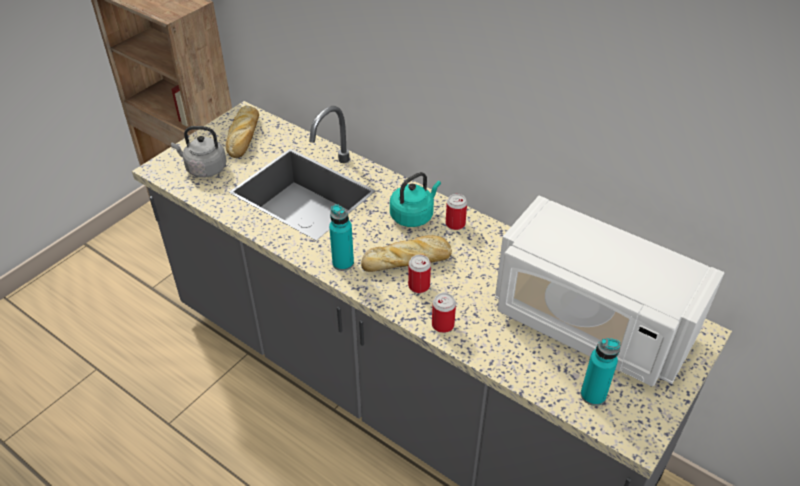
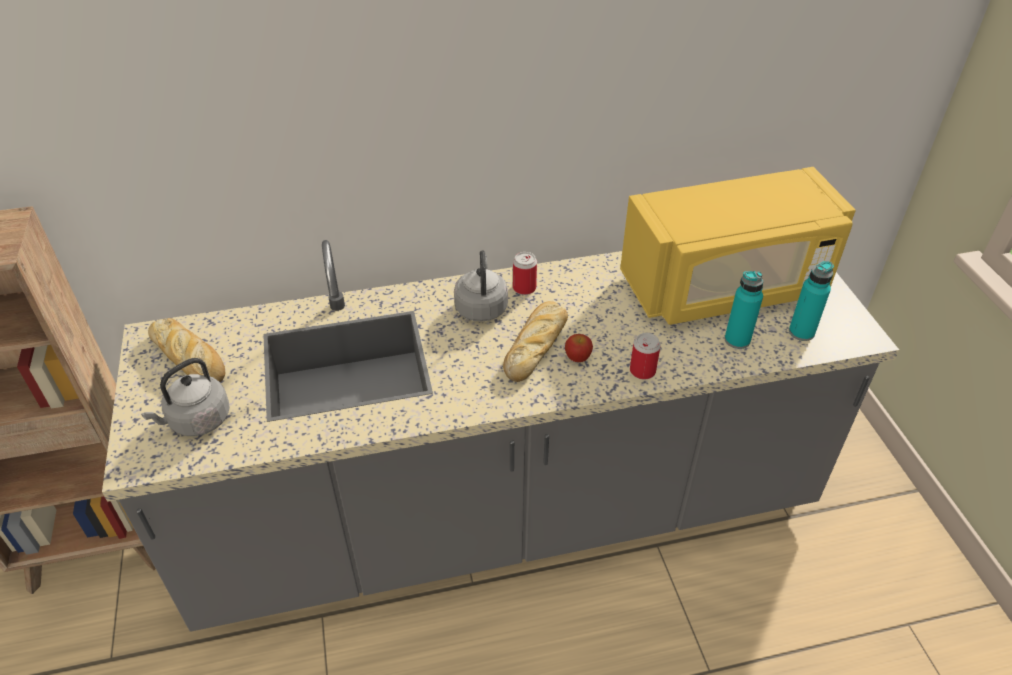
camera: 50 degrees left, 0 degrees up
(343, 263) = (489, 392): turquoise bottle -> turquoise bottle (737, 340)
(413, 216) = (481, 307): turquoise kettle -> grey kettle
(419, 286) = (578, 357): can -> apple
(590, 324) = (726, 287): white microwave -> yellow microwave

